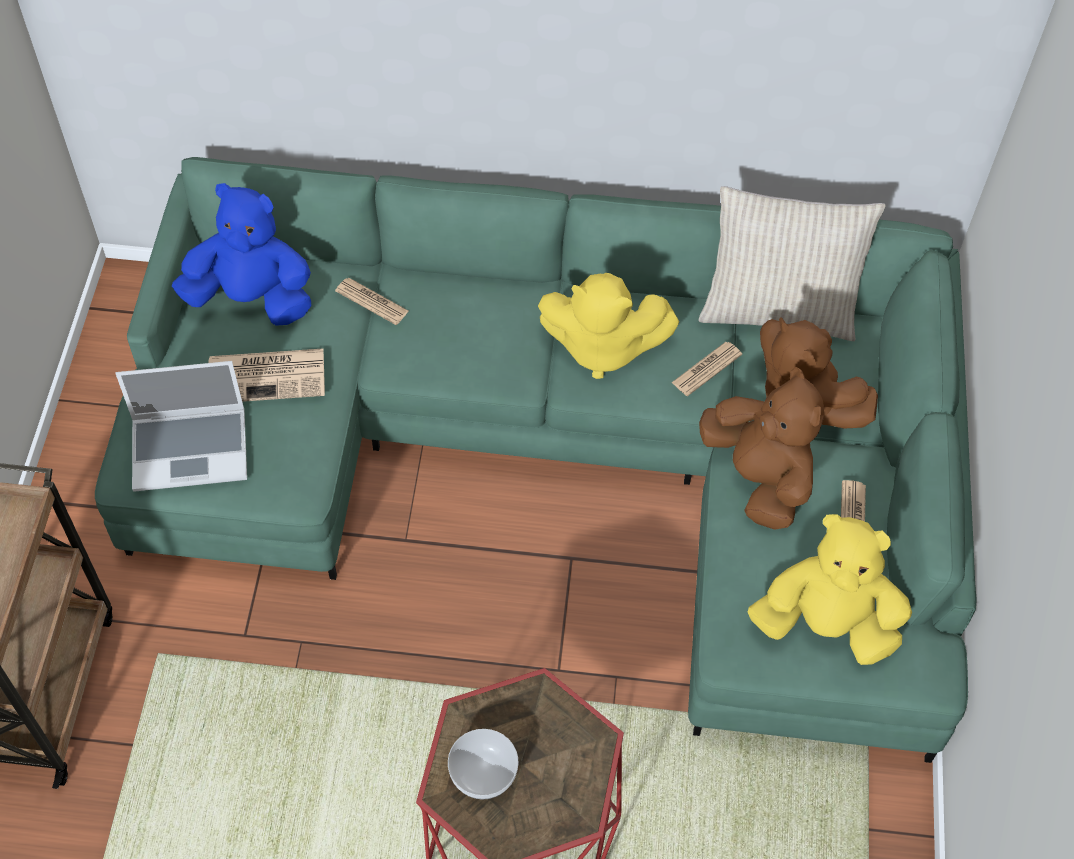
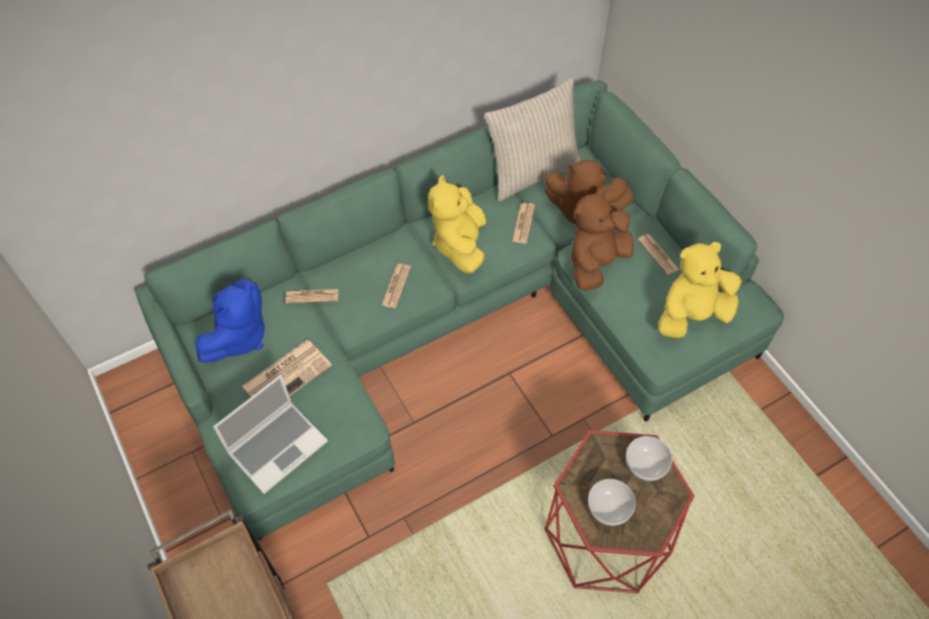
camera: 35 degrees left, 0 degrees up
(252, 298) = (238, 337): blue plush toy -> blue plush toy turned 150 degrees clockwise
(479, 350) = (396, 286): none -> newspaper
(576, 757) = (646, 465): none -> bowl
(601, 347) = (460, 244): yellow plush toy -> yellow plush toy turned 120 degrees clockwise
(758, 477) = (596, 263): brown plush toy -> brown plush toy turned 75 degrees counterclockwise

